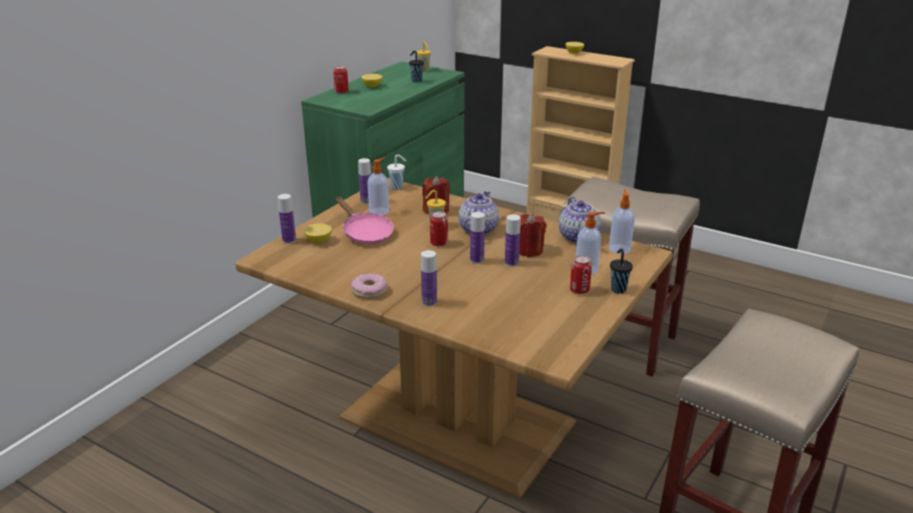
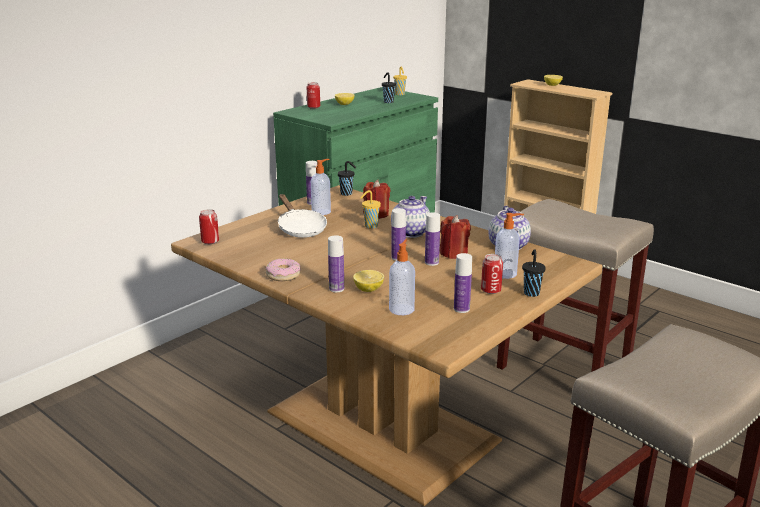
camera: 10 degrees right, 5 degrees down
(289, 240) = (227, 229): bottle -> bottle (461, 309)
(318, 241) = (254, 231): lemon -> lemon (368, 289)
(365, 233) = (300, 228): pink frying pan -> white frying pan
(397, 187) = (347, 194): white cup -> black cup
(439, 243) = (367, 241): can -> can (210, 241)
(619, 248) = (547, 258): soap dispenser -> soap dispenser (402, 309)

